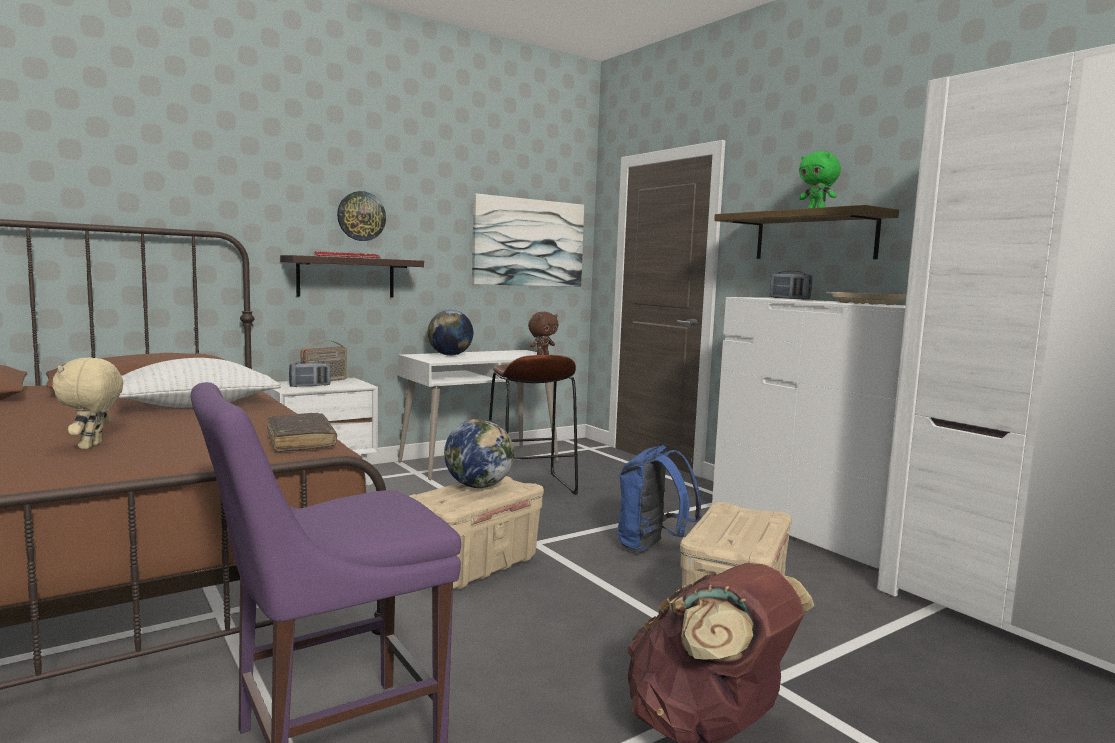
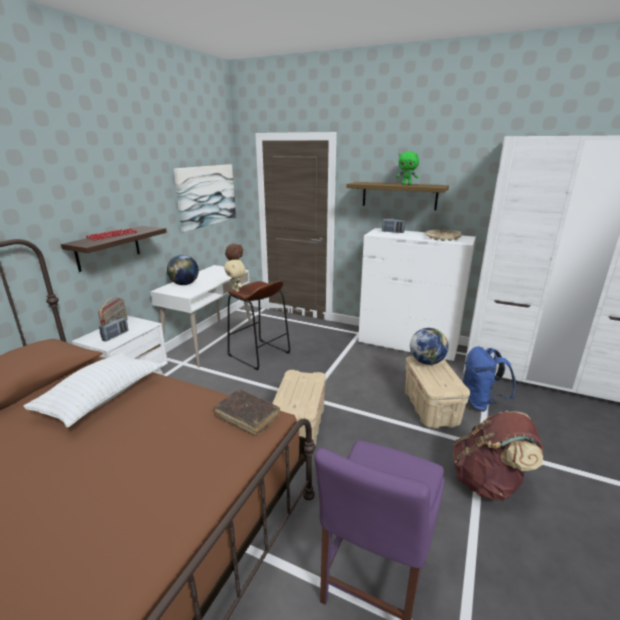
camera: 30 degrees left, 15 degrees up
(92, 446) = (123, 484): beige plush toy -> beige plush toy (236, 290)
(361, 216) = (109, 200): wall clock -> none
(479, 486) = (296, 385): globe -> globe (426, 362)
(652, 547) = (361, 380): blue backpack -> blue backpack (481, 403)

